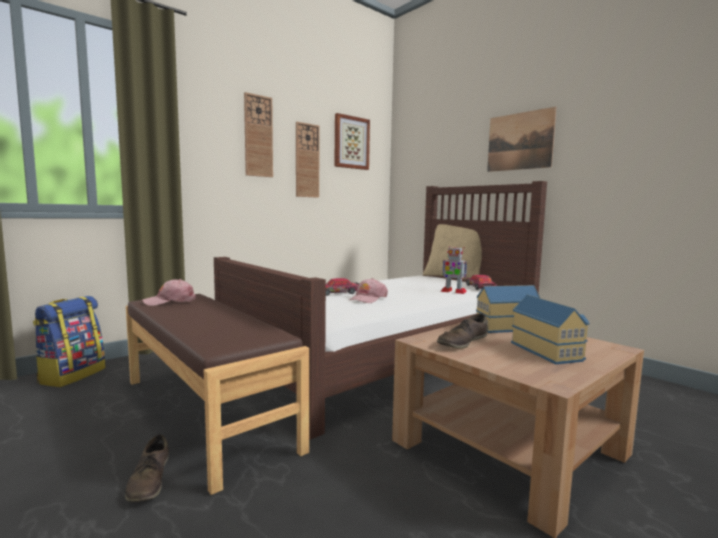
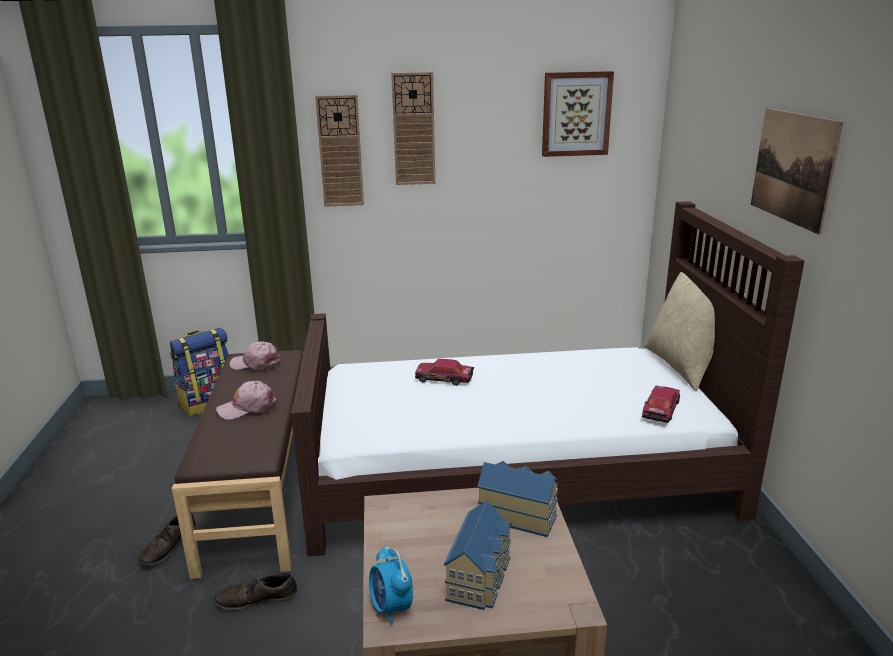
camera: 35 degrees right, 15 degrees up
(307, 160) = (492, 153): wall clock -> wall clock (340, 151)
(368, 298) = (457, 402): pink cap -> pink cap (247, 407)
(453, 291) = (599, 411): toy robot -> none
(462, 342) = (420, 525): brown shoe -> brown shoe (257, 598)
(536, 376) = (391, 608): none -> alarm clock

